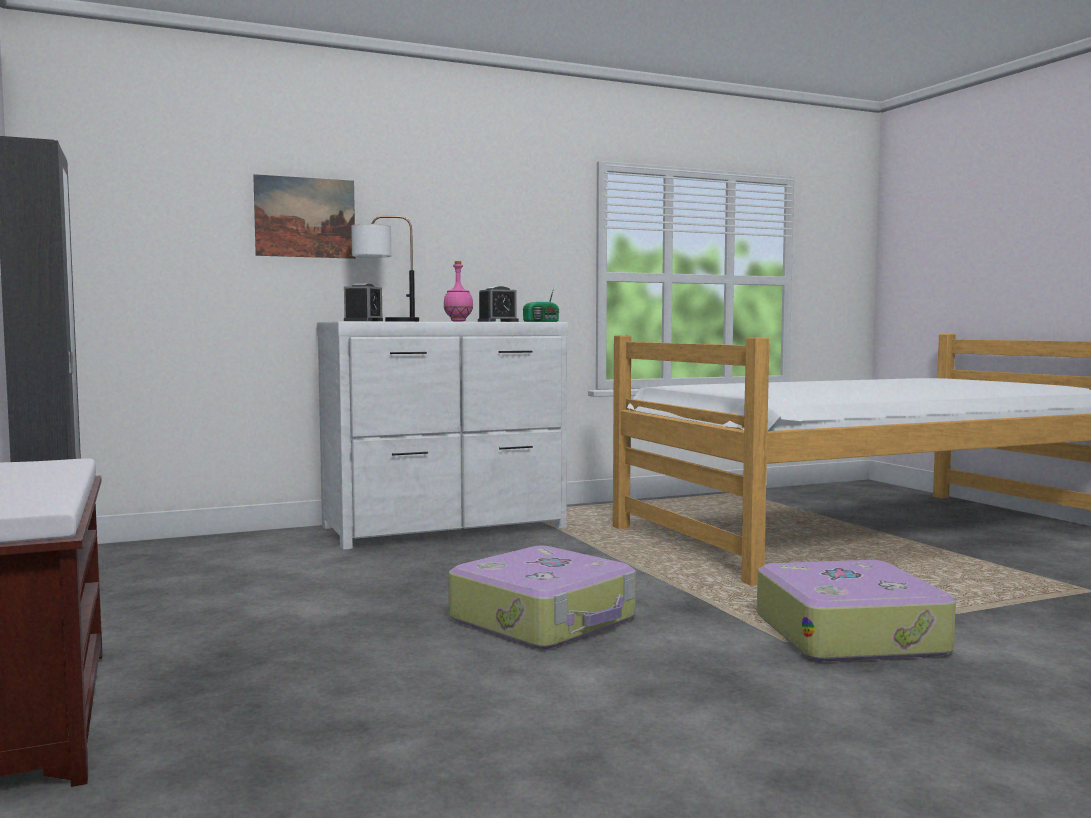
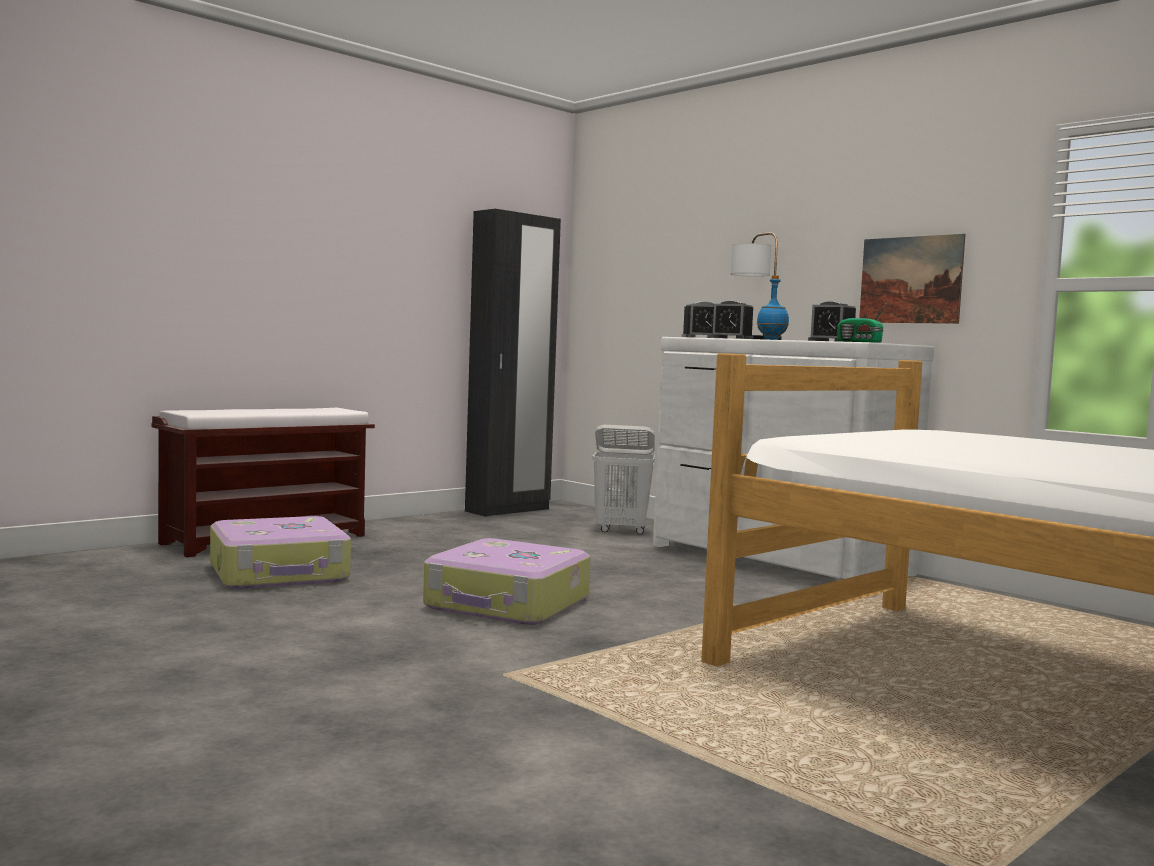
camera: 70 degrees right, 0 degrees up
(257, 550) = (621, 531): none -> white laundry basket
(305, 217) = (732, 242): picture -> picture (910, 280)
(411, 321) = (731, 338): none -> alarm clock
(458, 321) = (771, 339): pink bottle -> blue bottle
(851, 634) = (554, 701): suitcase -> suitcase (280, 573)

